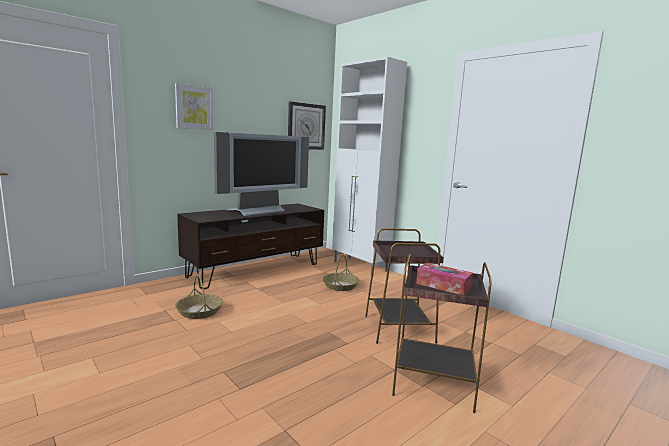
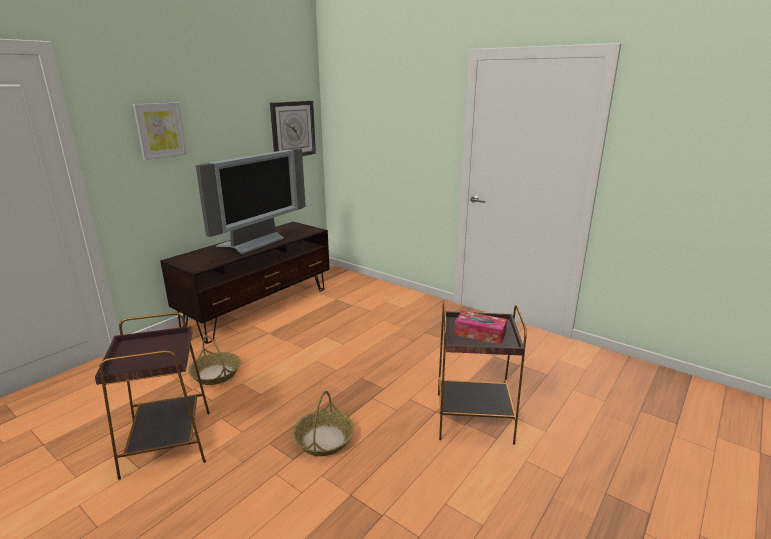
camera: 10 degrees left, 10 degrees up
(340, 286) = (358, 316): basket -> basket (323, 439)
(360, 266) = (373, 286): white cabinet -> none
(399, 328) = (430, 362): brown side table -> brown side table (168, 442)

